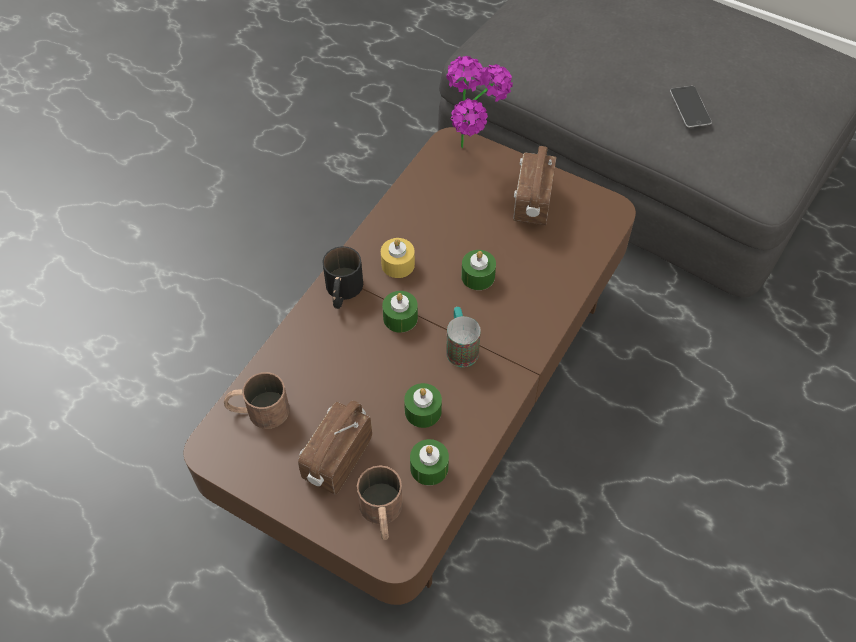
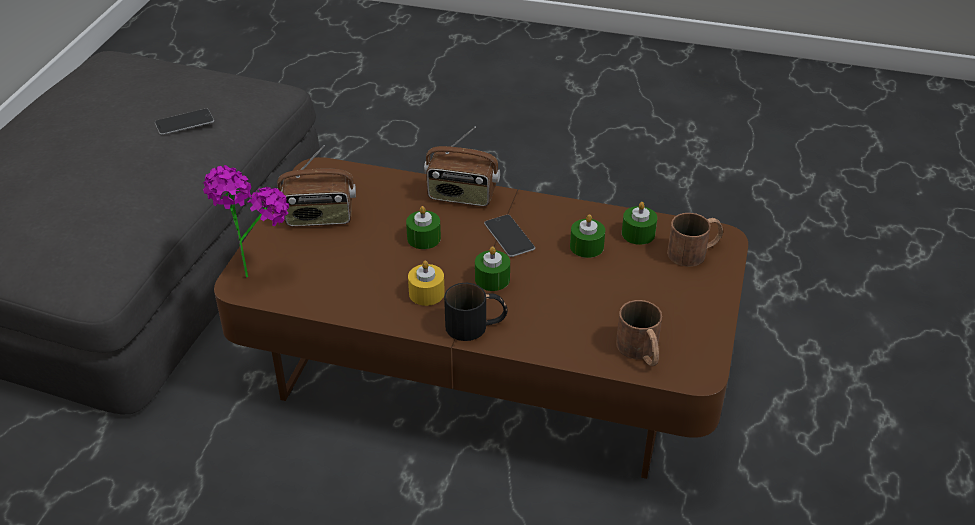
camera: 105 degrees left, 15 degrees down
(336, 459) = (660, 288): radio -> radio (461, 196)
(460, 347) = (509, 236): mug -> phone

